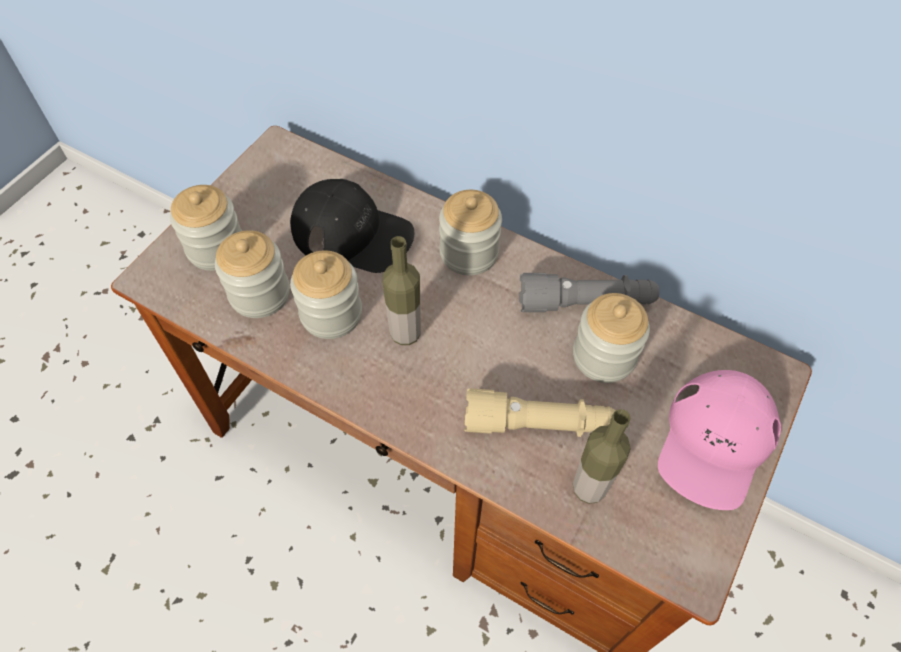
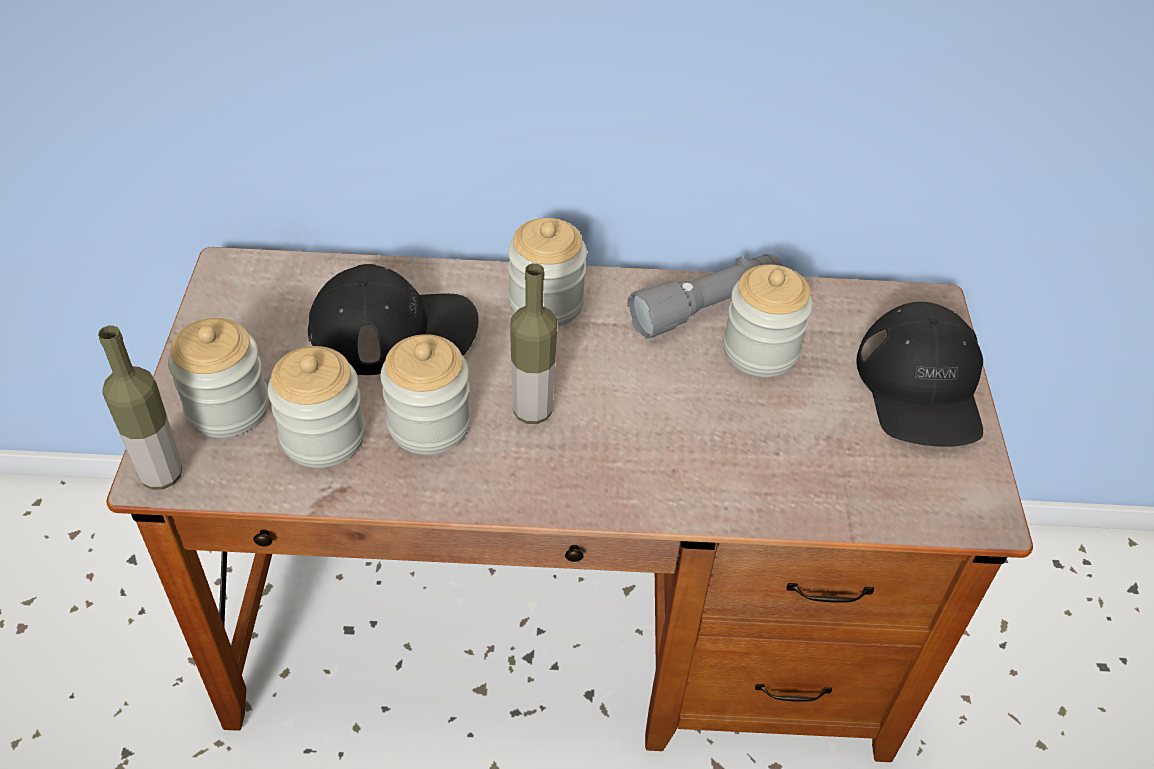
camera: 30 degrees left, 10 degrees down
(538, 424) = (740, 442): beige flashlight -> none
(589, 488) = (833, 481): bottle -> bottle (161, 475)
(715, 442) = (921, 387): pink cap -> black cap

